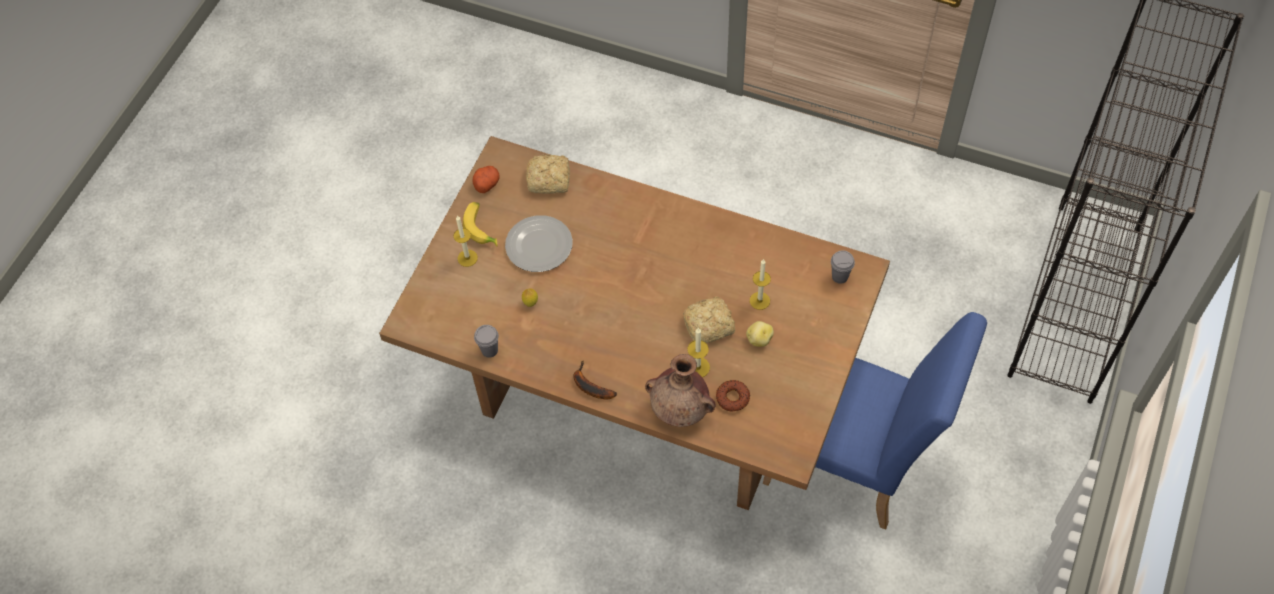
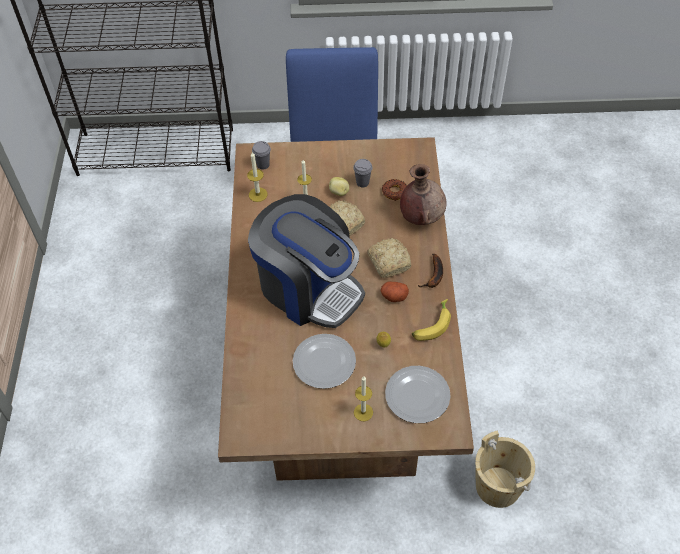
camera: 115 degrees left, 5 degrees down
(428, 488) = (498, 486): none -> beige bucket
(457, 309) = (417, 396): none -> plate
(482, 228) = (326, 414): banana -> banana (431, 324)
(486, 183) = (276, 433): potato -> potato (393, 296)
(489, 350) = (442, 355): grey cup -> grey cup (362, 182)
(550, 180) = (251, 382): bread -> bread (389, 261)
(636, 263) = (309, 288): none -> coffee machine
(697, 367) = (381, 219): candle -> candle (258, 194)

